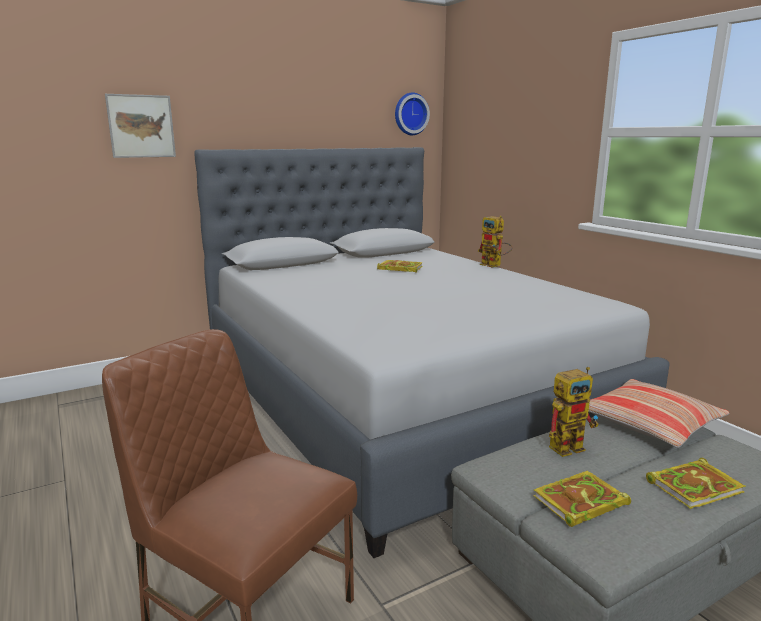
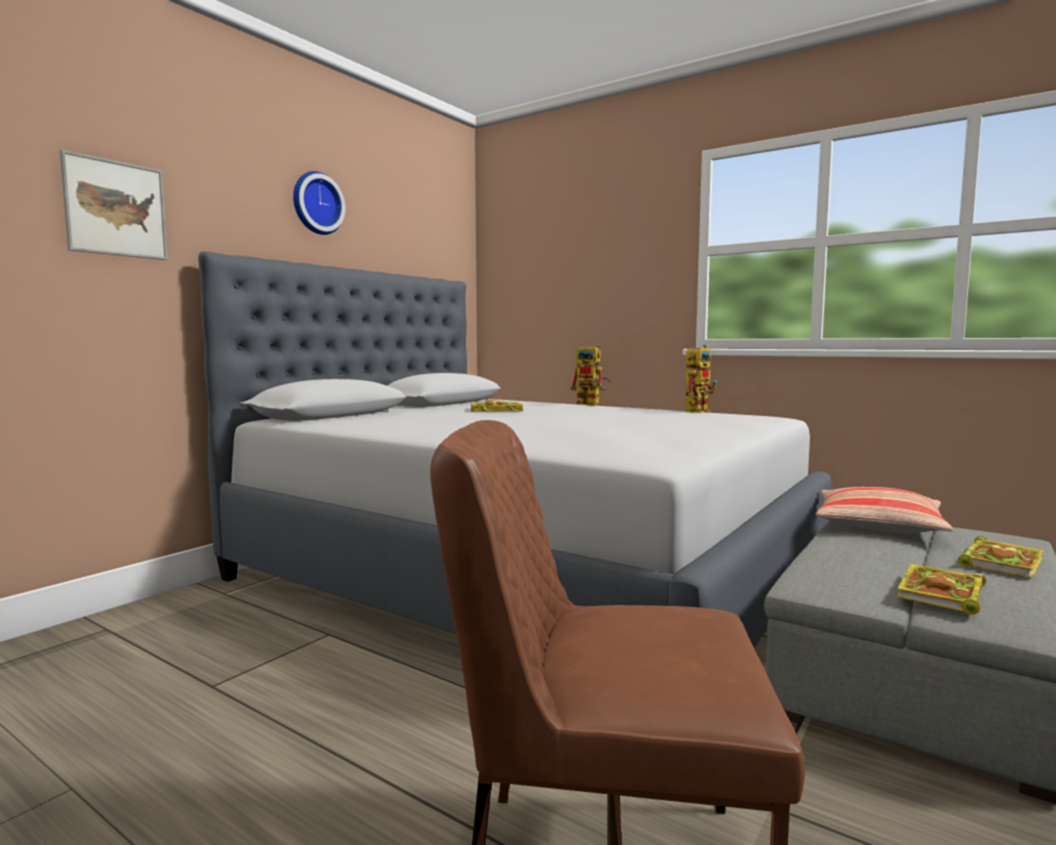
camera: 25 degrees left, 10 degrees down
(410, 114) = (446, 242): wall clock -> wall clock (316, 204)
(570, 445) = (849, 552): toy robot -> toy robot (697, 410)

